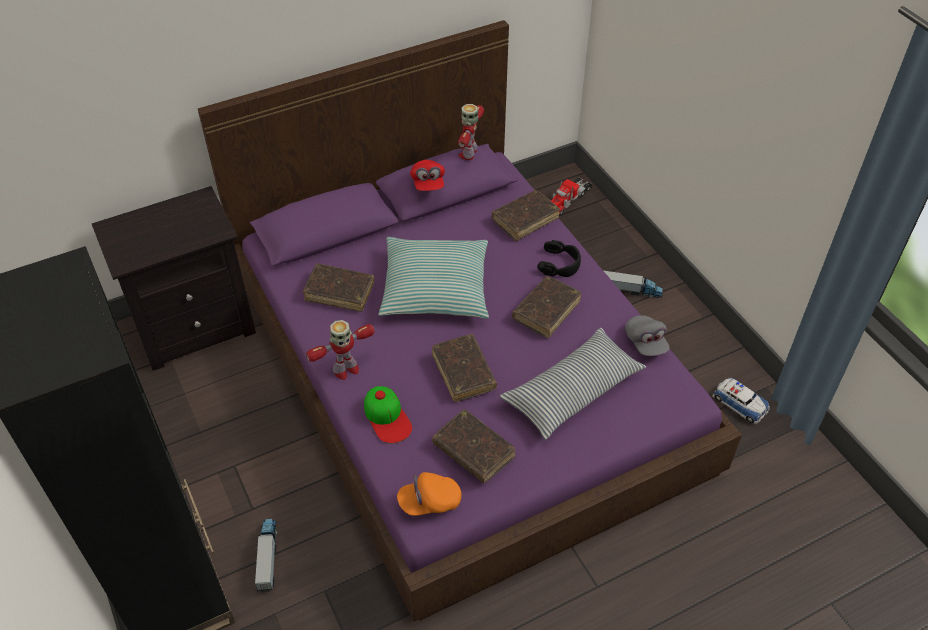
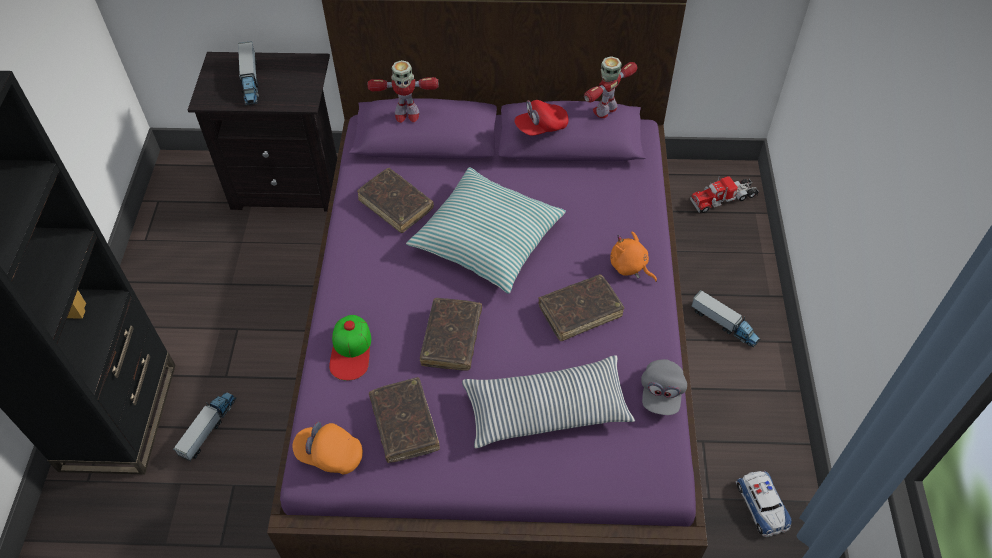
camera: 30 degrees right, 5 degrees up
(155, 233) = (250, 81): none -> toy truck
(345, 369) = (347, 285): toy robot -> toy robot (406, 115)
(428, 183) = (541, 127): red cap -> red cap turned 45 degrees clockwise
(525, 219) = (627, 204): brown book -> none
(559, 264) = (630, 267): black headphones -> orange plush toy

